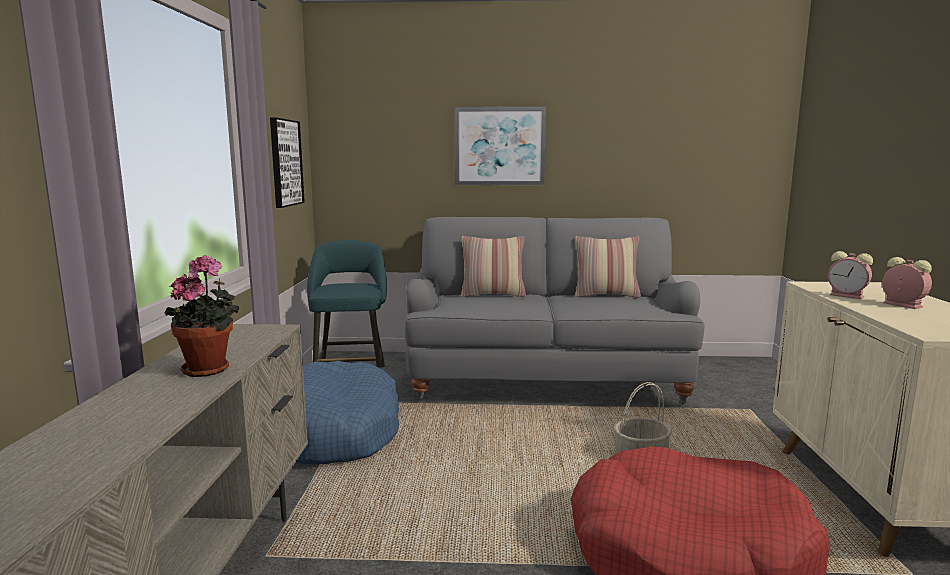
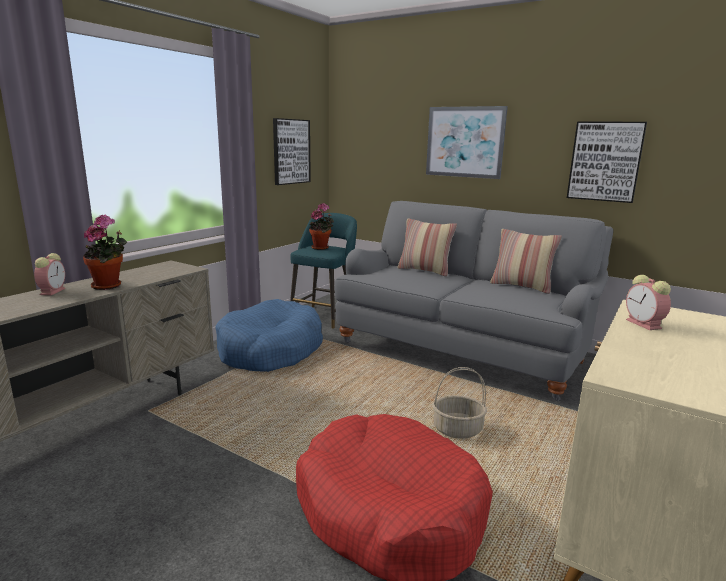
camera: 30 degrees right, 5 degrees up
(345, 286) = (321, 248): none -> potted plant
(648, 161) = (605, 161): none -> picture
(901, 305) = (680, 344): alarm clock -> alarm clock (53, 291)

